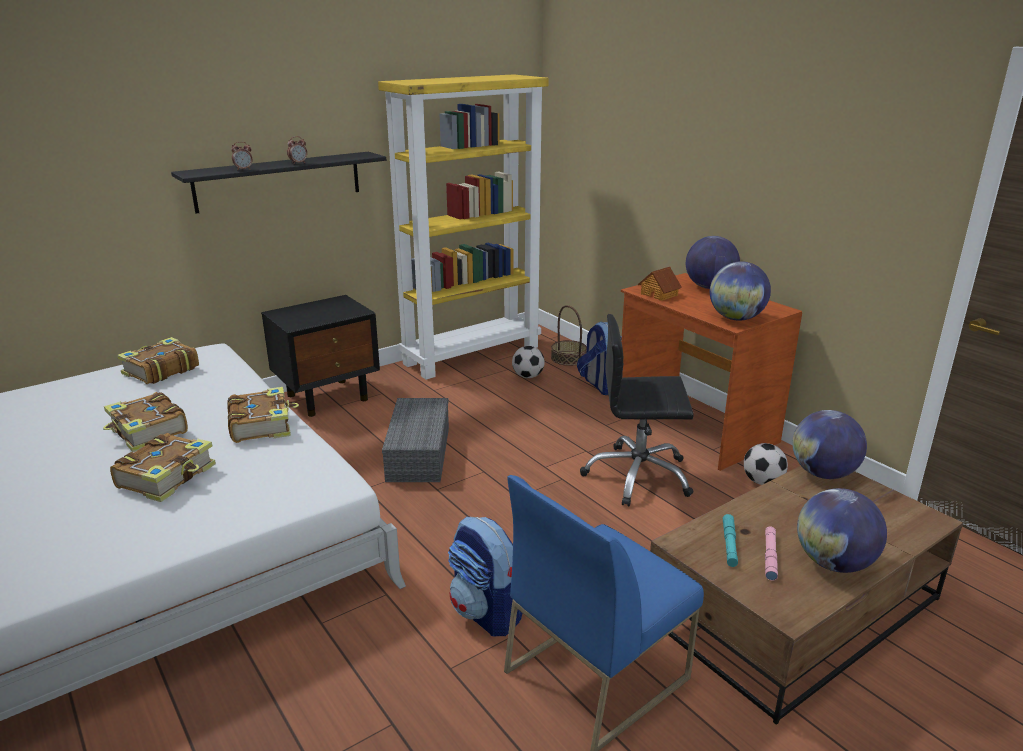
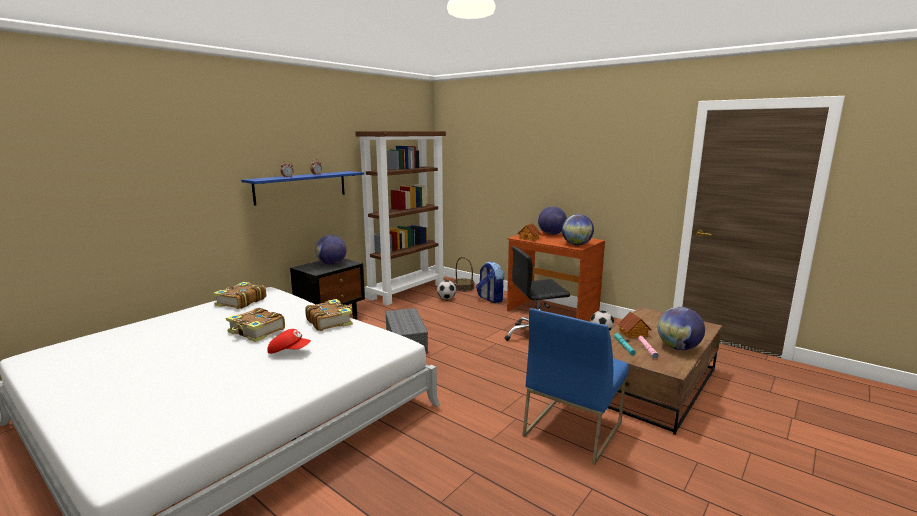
camera: 15 degrees left, 10 degrees down
(168, 477) = (289, 351): book -> red cap
(279, 181) = (301, 187): black shelf -> blue shelf
(472, 355) = (407, 291): yellow bookcase -> brown bookcase
(487, 612) = (495, 410): backpack -> none
(767, 516) = (633, 333): none -> toy house
(823, 473) = (646, 314): globe -> globe (332, 264)

